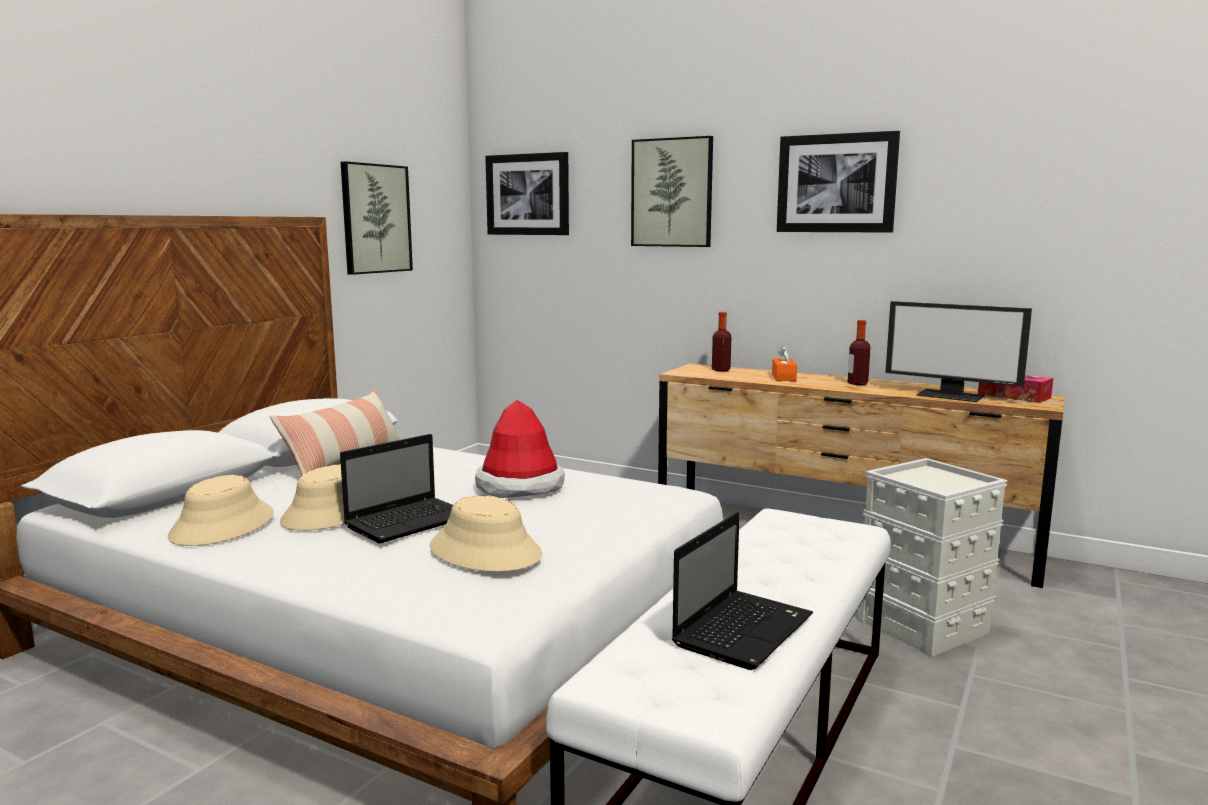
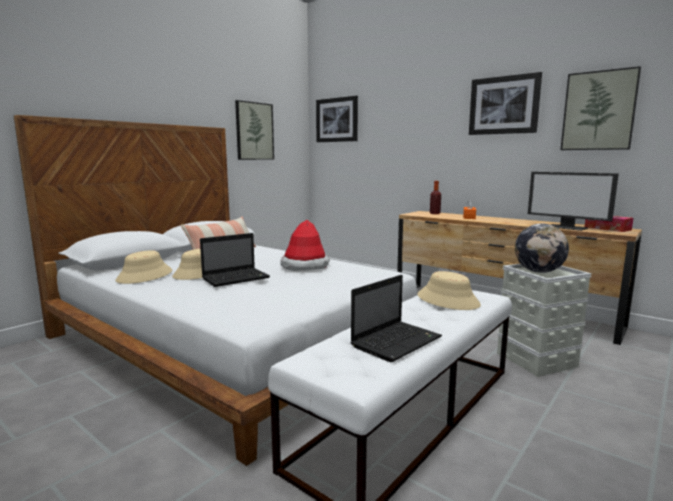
camera: 10 degrees right, 0 degrees up
(486, 551) = (267, 293): beige hat -> beige hat (448, 300)
(672, 193) = (412, 115): picture -> picture (599, 111)
(857, 383) = (511, 221): bottle -> none
(924, 480) = (538, 272): none -> globe

